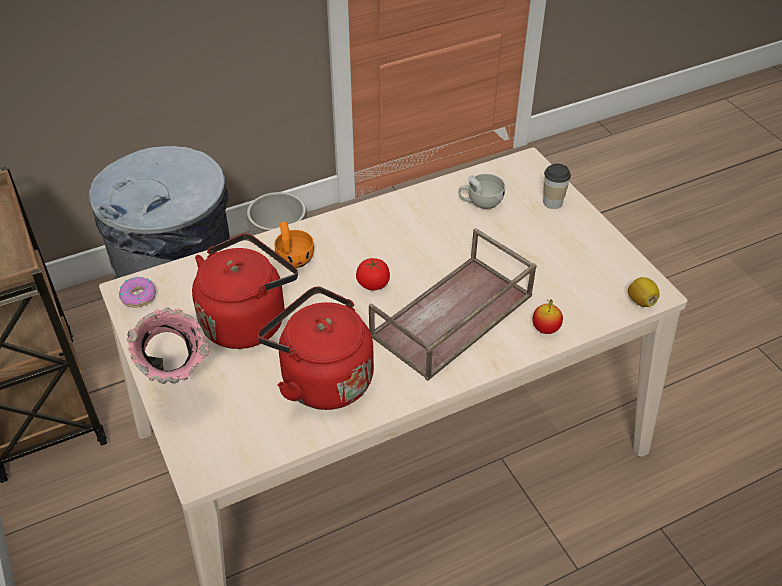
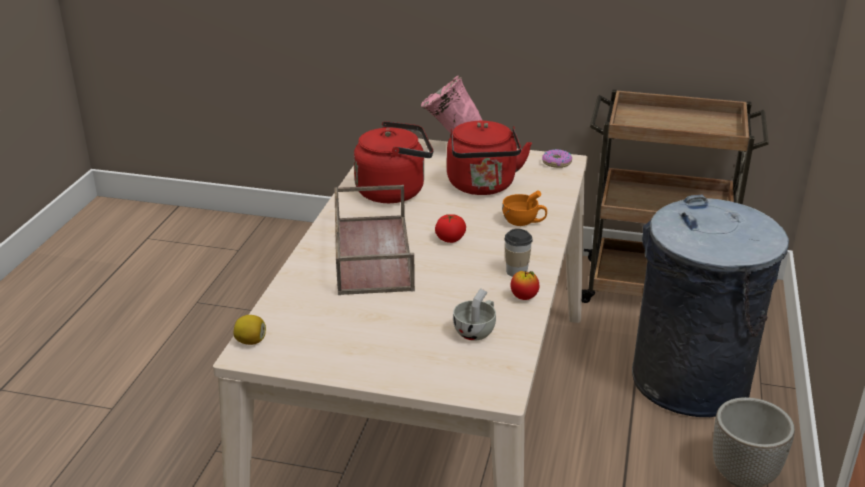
camera: 130 degrees right, 15 degrees down
(545, 329) = (301, 283): apple -> apple (524, 297)
(552, 202) = (422, 371): cup -> cup (516, 272)

